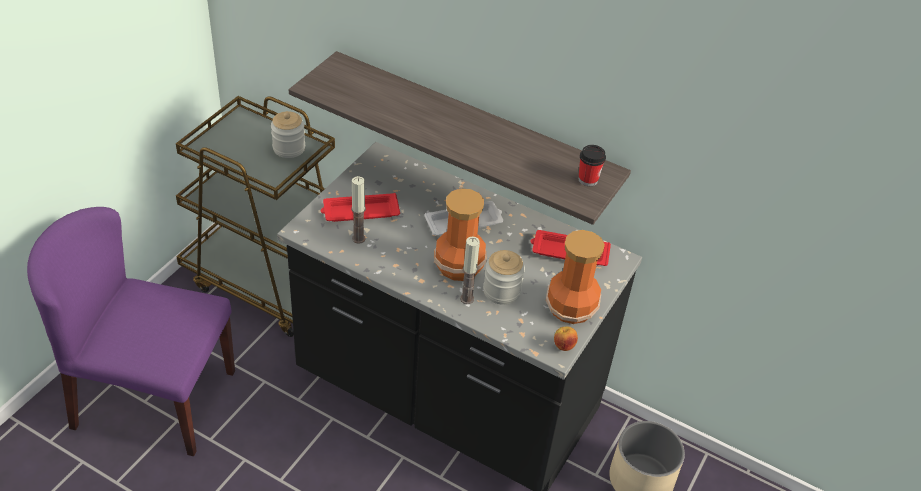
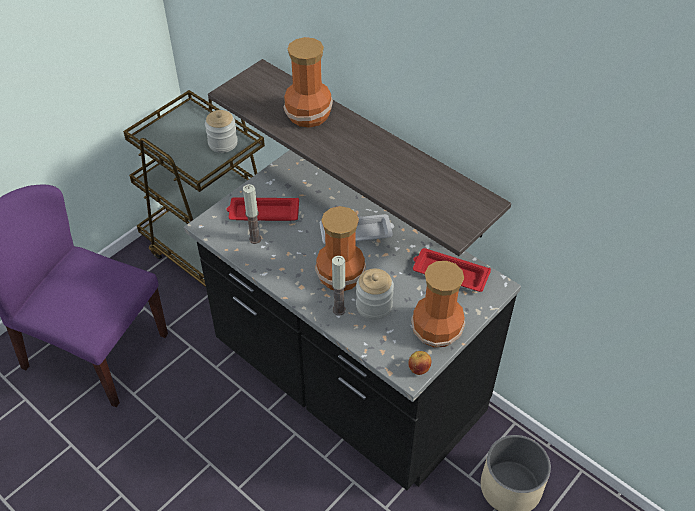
camera: 15 degrees right, 5 degrees up
(403, 102) = (309, 115): none -> vase
(588, 179) = (465, 209): cup -> none

